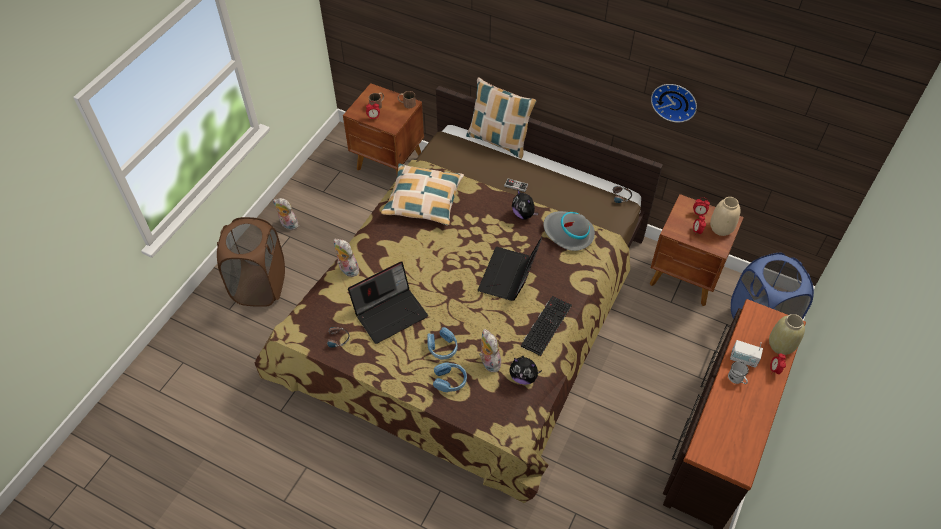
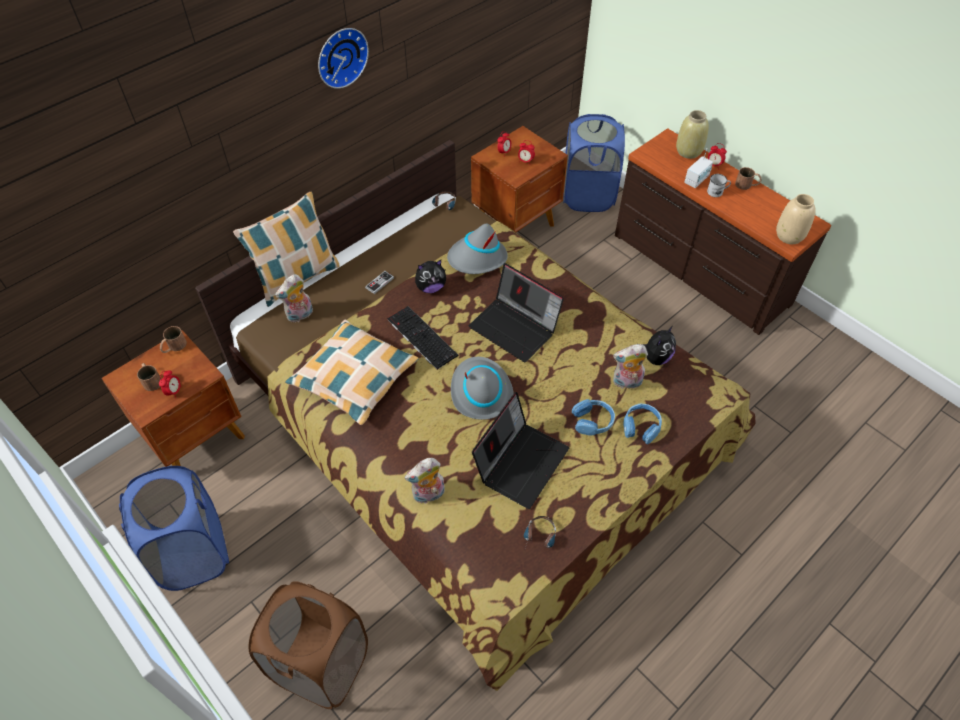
camera: 70 degrees left, 0 degrees up
(287, 224) = (227, 599): plush toy -> plush toy (300, 315)
(311, 196) = (193, 553): none -> blue laundry basket
(390, 312) = (521, 462): laptop -> laptop turned 45 degrees clockwise
(440, 272) = (480, 391): none -> grey hat
(546, 324) = (593, 317): keyboard -> keyboard (420, 337)
(675, 100) = (438, 59): wall clock -> wall clock (340, 56)
(721, 228) = (529, 144): beige vase -> beige vase (789, 236)
(763, 403) = (747, 185): none -> brown mug

